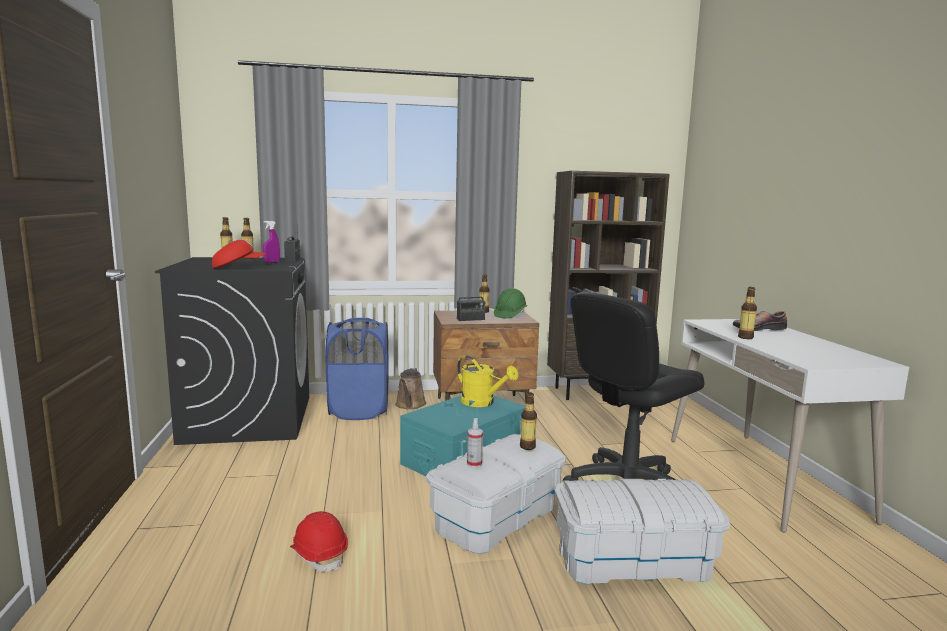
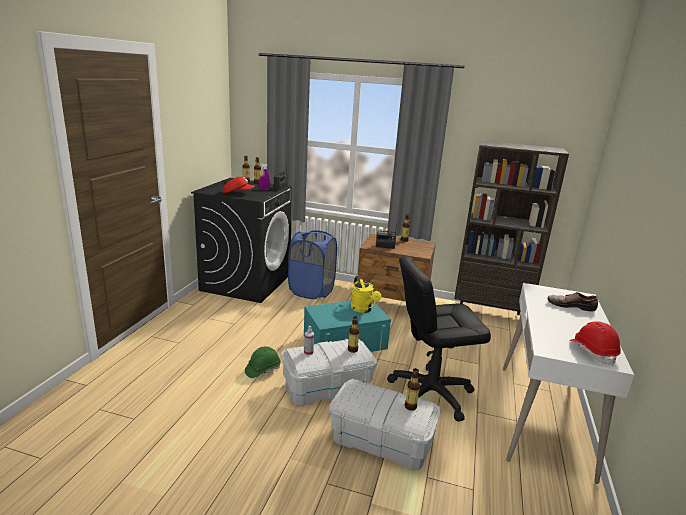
camera: 25 degrees right, 10 degrees up
(319, 554) = (217, 378): red hard hat -> red hard hat (593, 351)
(410, 405) = (346, 294): brown watering can -> none
(510, 315) = (419, 247): green hard hat -> green hard hat (262, 369)
(745, 337) = (541, 312): bottle -> bottle (410, 406)

